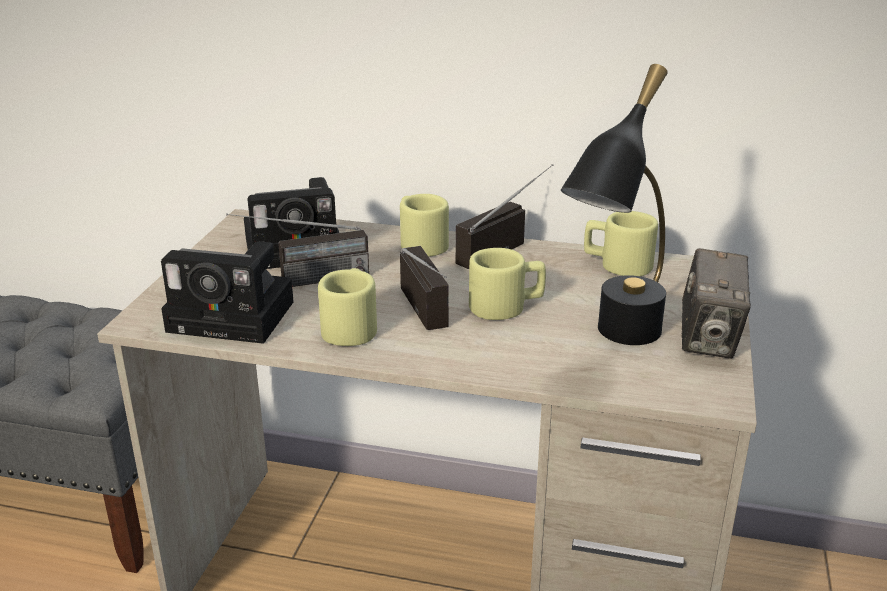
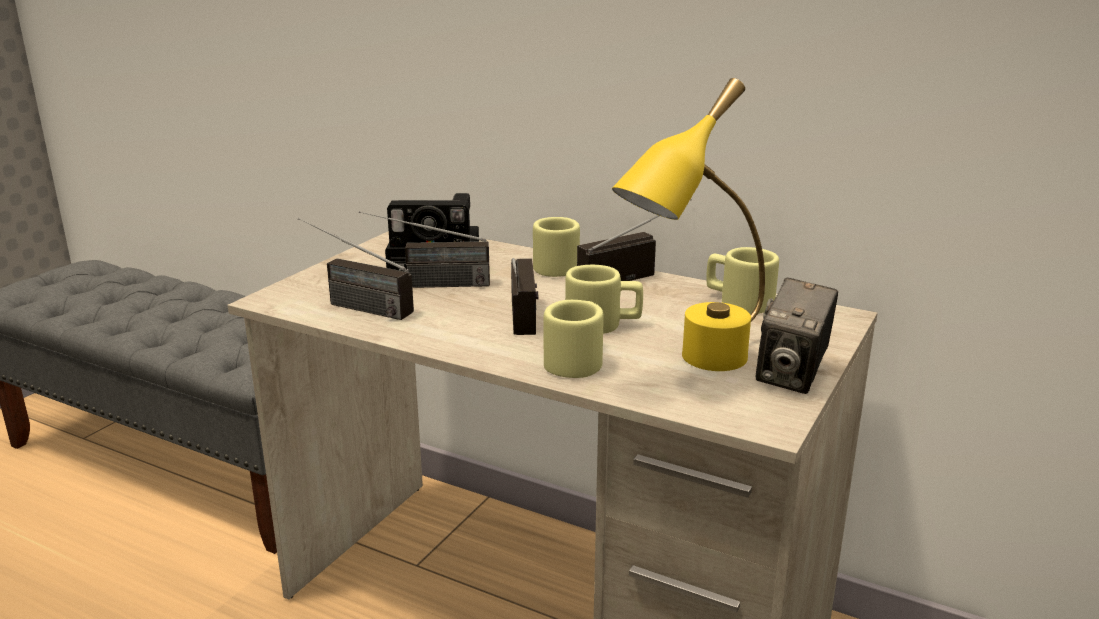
camera: 15 degrees right, 5 degrees down
(237, 316) = (351, 305): camera -> radio
(351, 326) = (446, 324): beige mug -> beige mug (576, 360)
(616, 342) = (693, 366): black table lamp -> yellow table lamp

